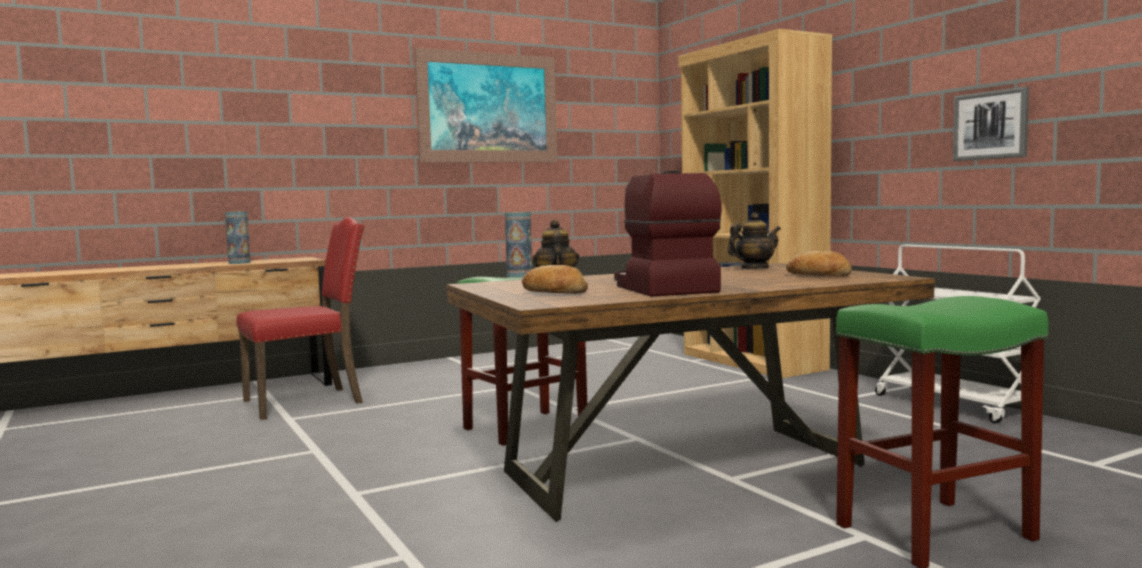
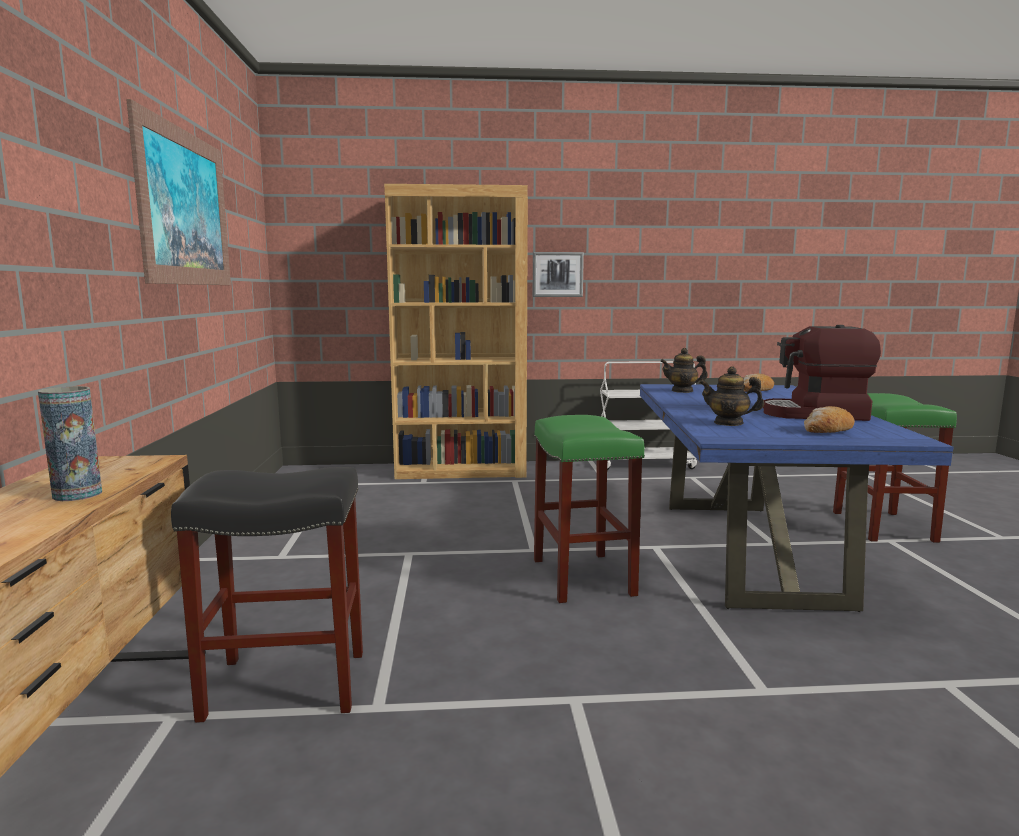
camera: 65 degrees left, 5 degrees up
(306, 402) = (288, 684): red chair -> black stool
(519, 276) = (587, 425): vase -> none
(681, 470) = (748, 551): brown dining table -> blue dining table
(754, 269) = (682, 391): teapot -> teapot turned 90 degrees counterclockwise
(990, 125) = (651, 281): picture -> picture (557, 274)

